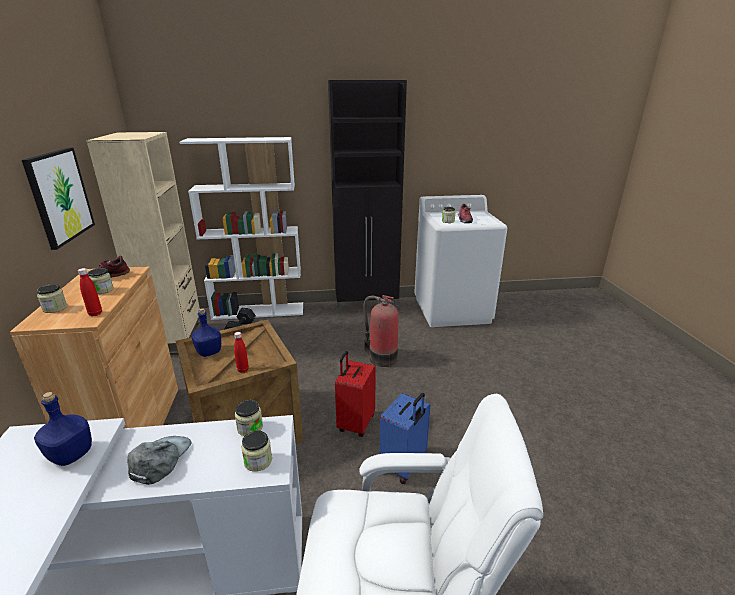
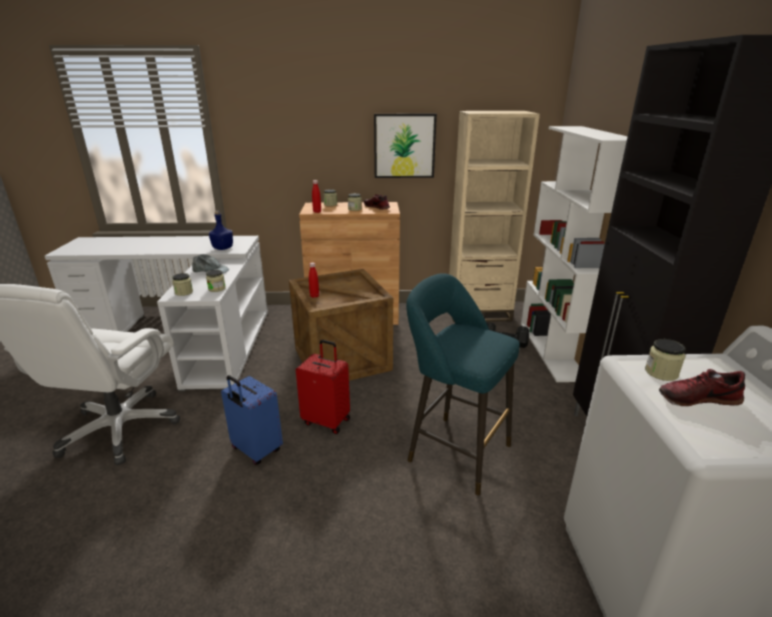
camera: 95 degrees right, 0 degrees up
(209, 352) = (346, 283): blue bottle -> none
(381, 357) = (454, 450): fire extinguisher -> turquoise stool

